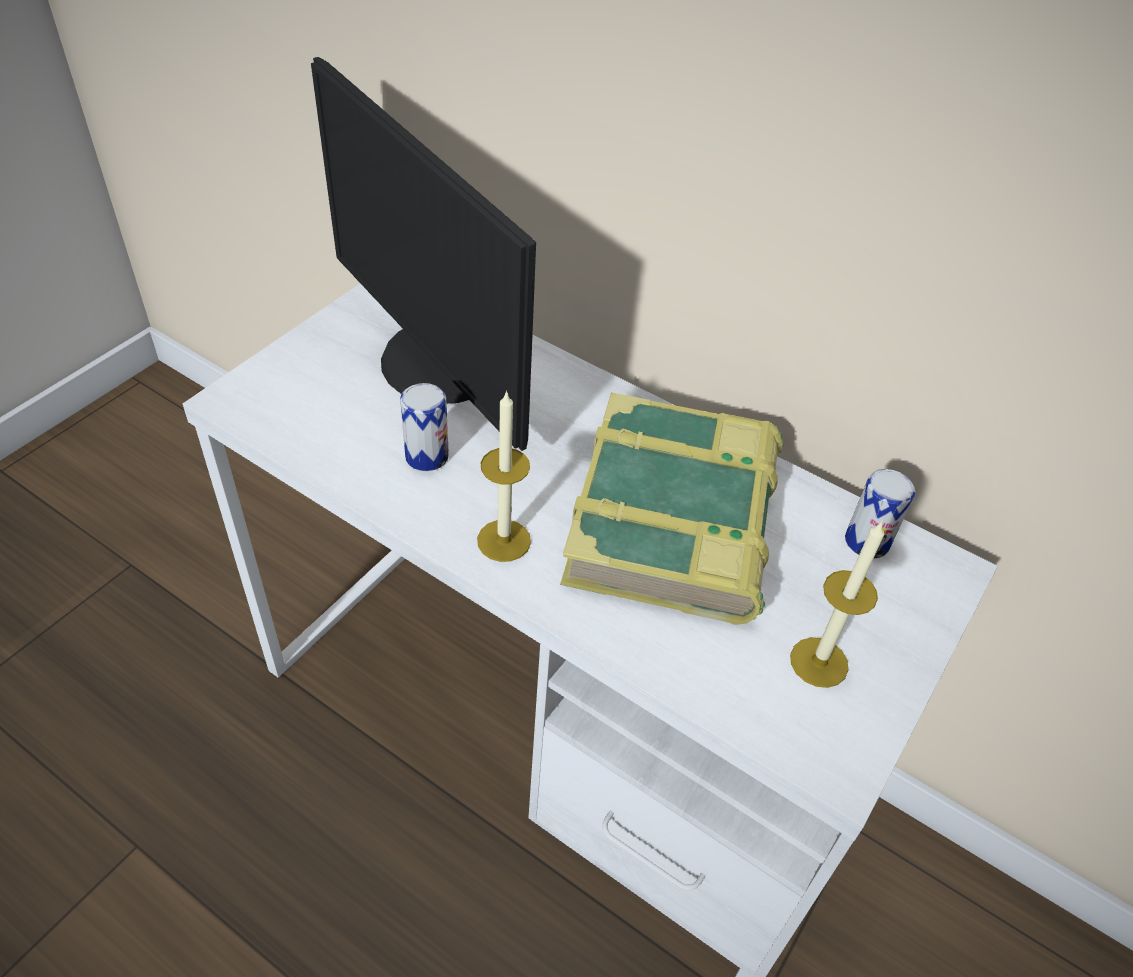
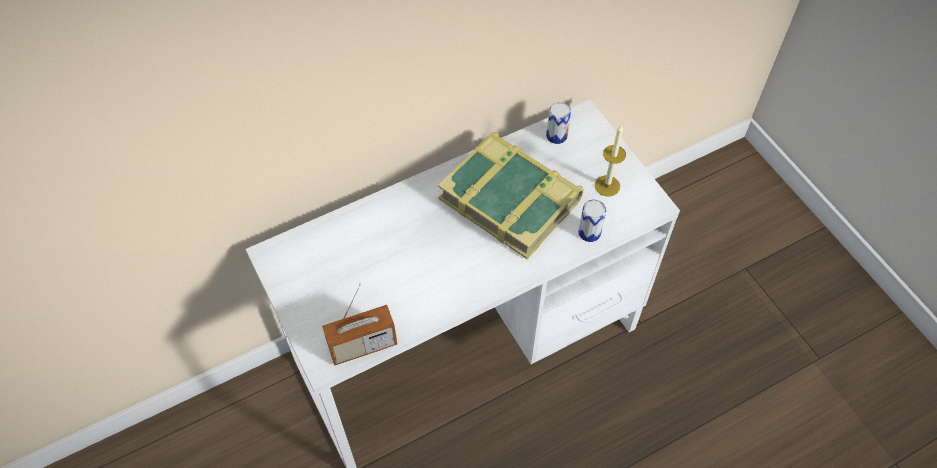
camera: 60 degrees left, 10 degrees up
(279, 431) = (363, 346): none -> radio
(427, 456) = (417, 284): can -> can (589, 232)
(437, 365) = (351, 255): monitor -> none
(504, 540) = (489, 271): candle -> none

